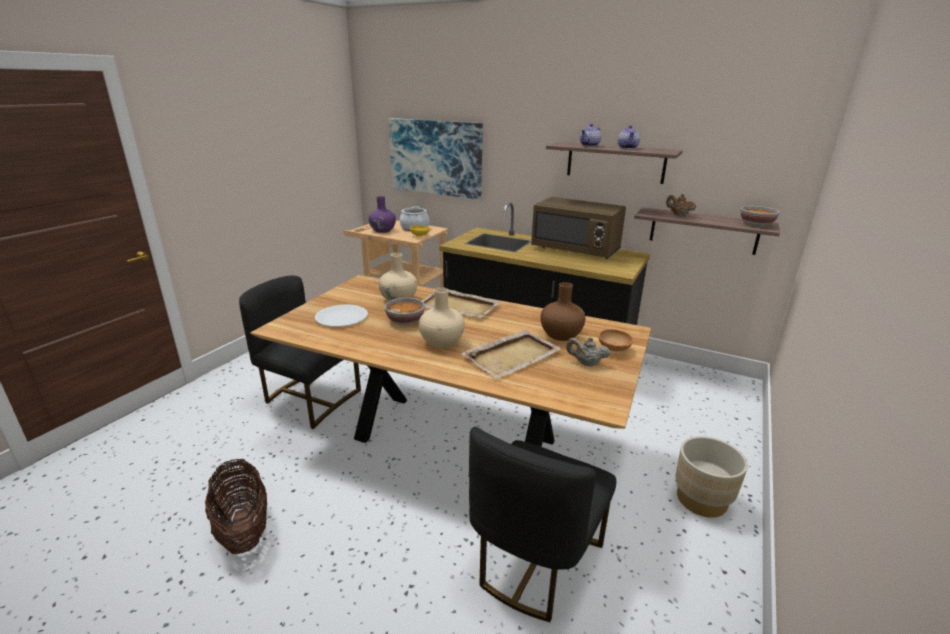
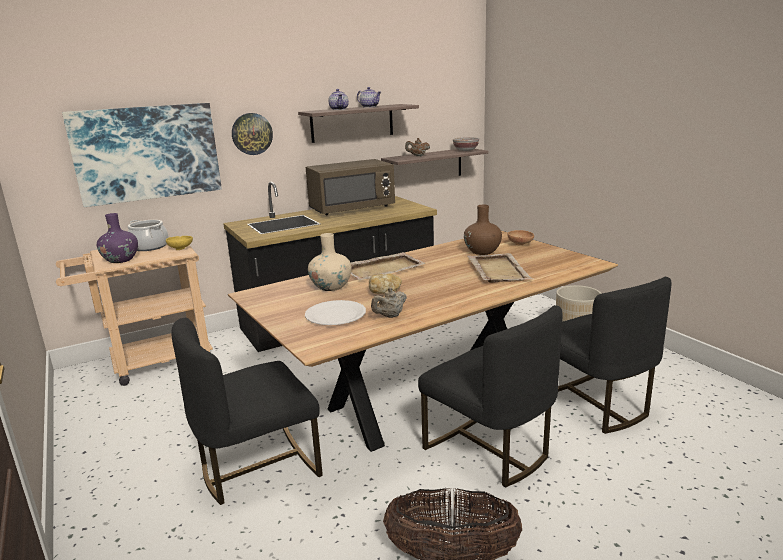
camera: 55 degrees left, 5 degrees down
(394, 504) = (489, 450): none -> black chair
(405, 321) = (384, 291): bowl -> bread
(441, 342) = (447, 286): beige vase -> none
(513, 156) = (252, 134): none -> wall clock
(586, 363) = (532, 254): beige teapot -> beige teapot (390, 316)

